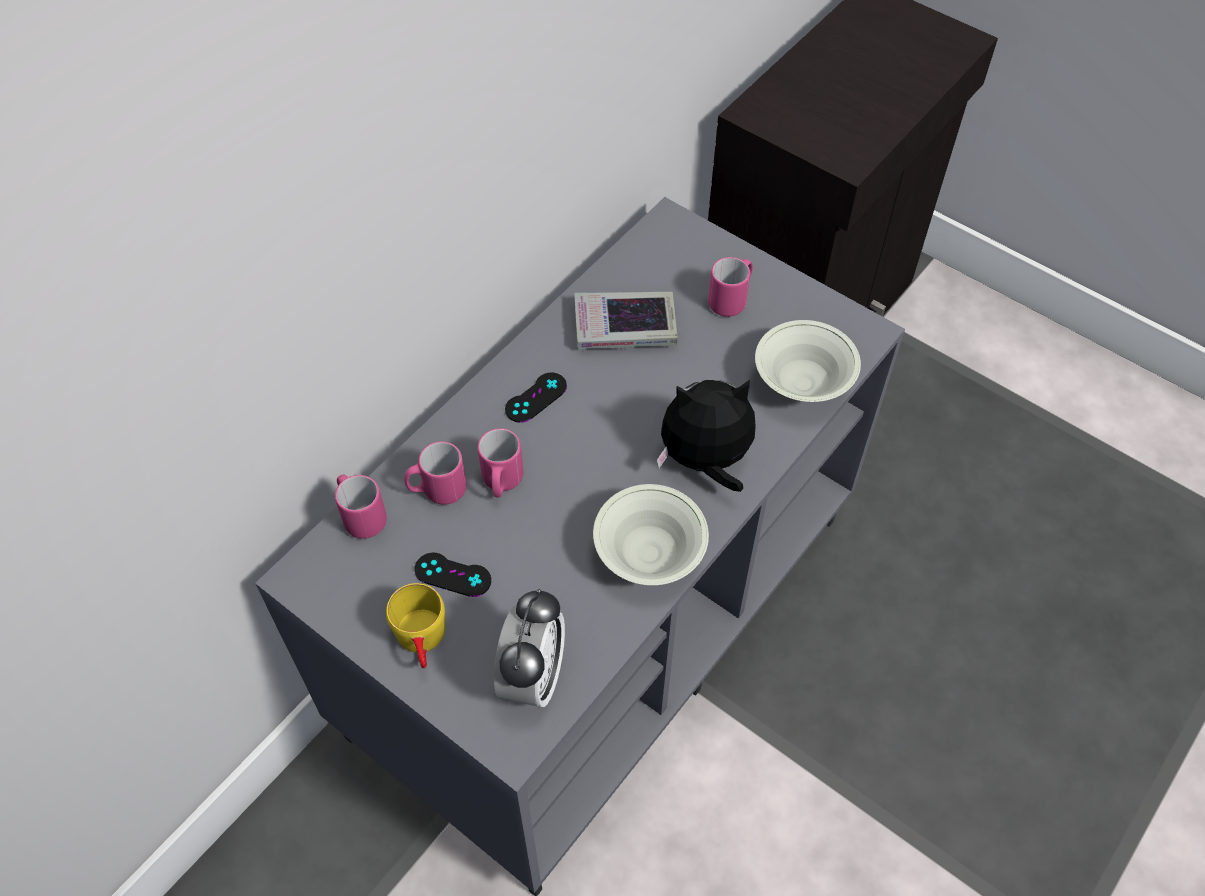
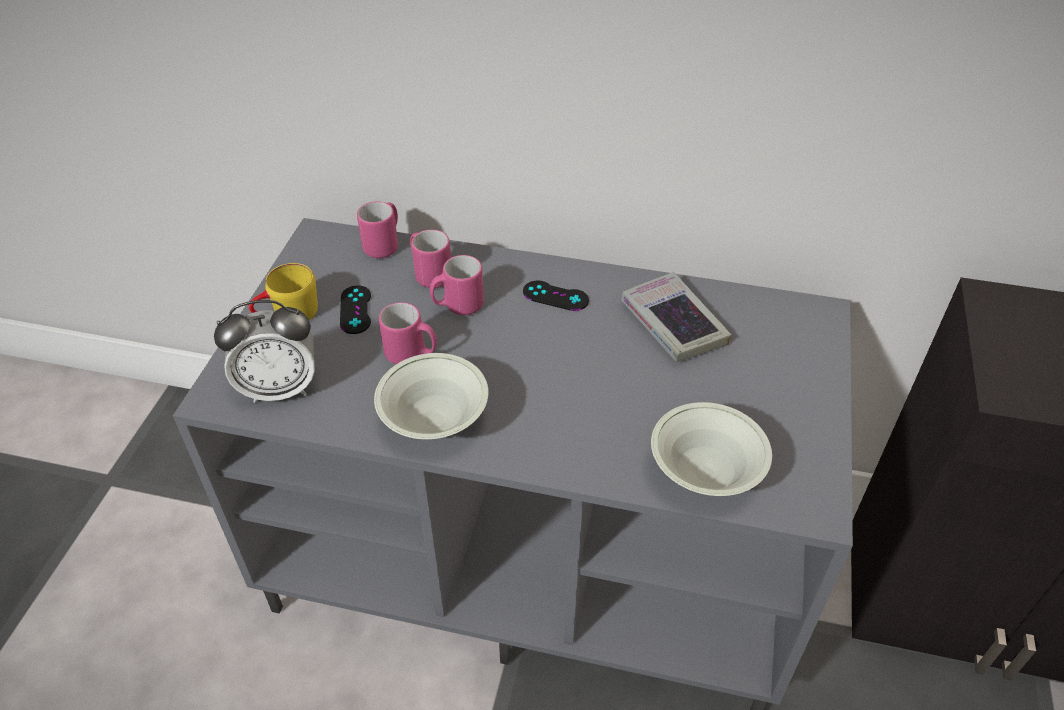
camera: 65 degrees right, 10 degrees down
(705, 461) = (560, 428): plush toy -> none
(731, 299) = (766, 386): pink mug -> pink mug (412, 354)

